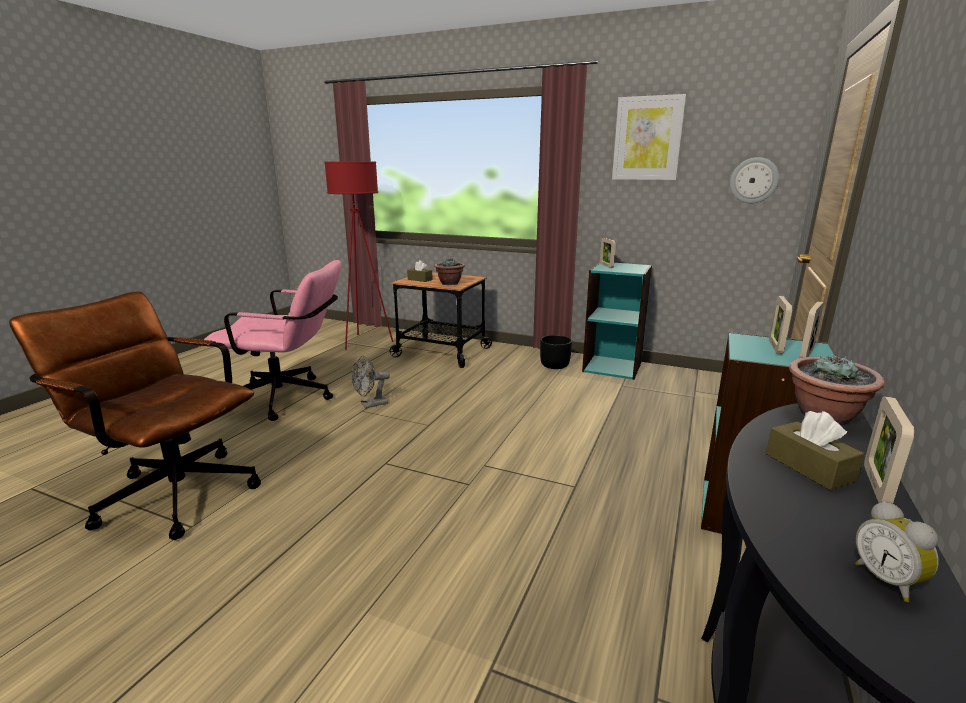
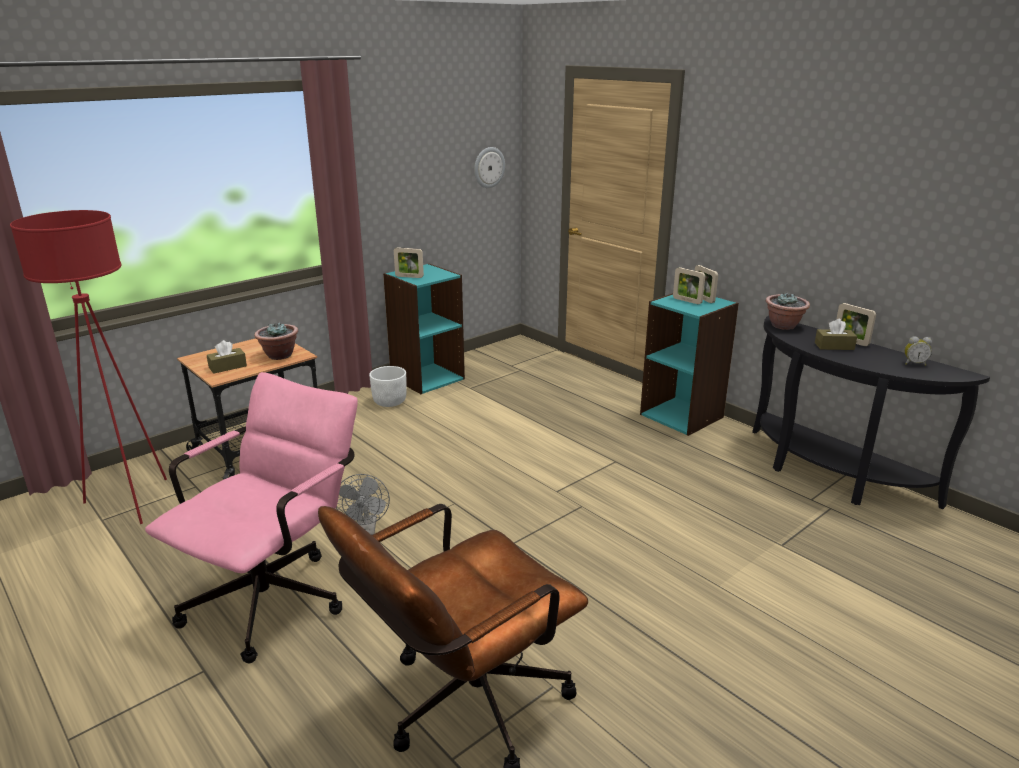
camera: 65 degrees left, 5 degrees up
(554, 365) = (390, 402): black planter -> white planter
(647, 138) = (405, 136): picture -> none

